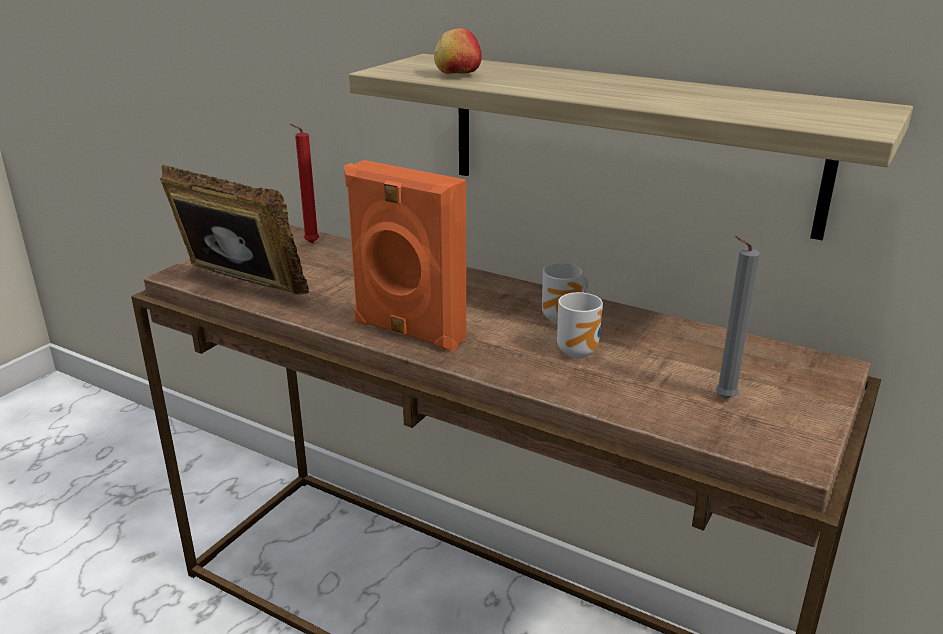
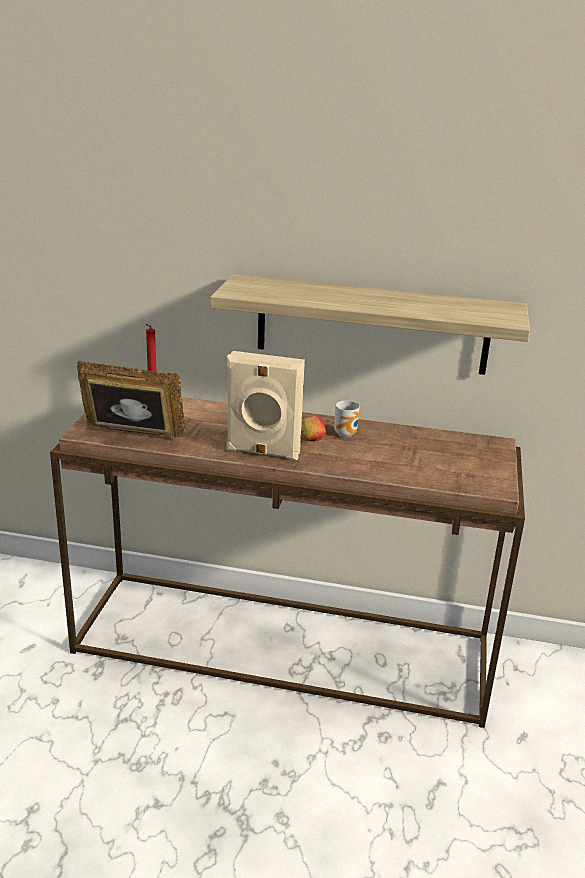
camera: 20 degrees left, 0 degrees up
(407, 332) = (262, 452): orange speaker -> beige speaker
(457, 75) = (277, 294): apple -> apple (310, 439)
(580, 351) = (367, 451): mug -> none
(722, 399) = (452, 466): grey candle -> none

